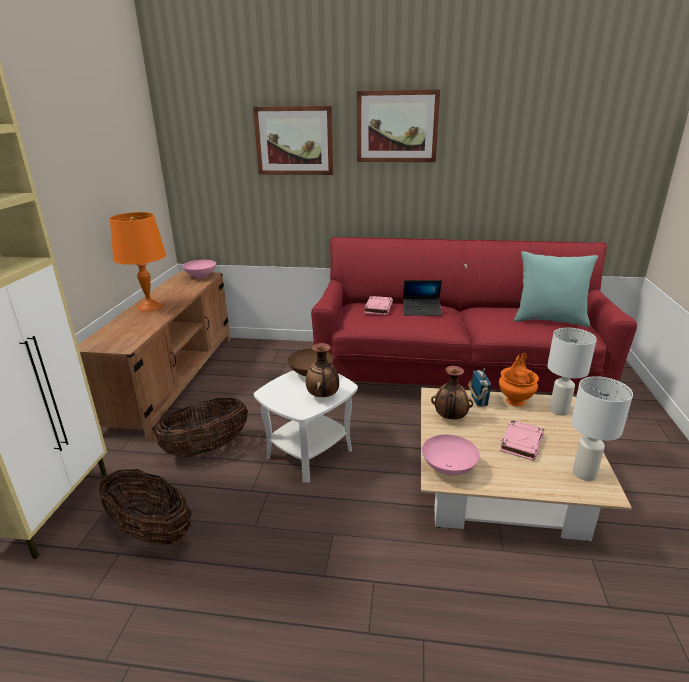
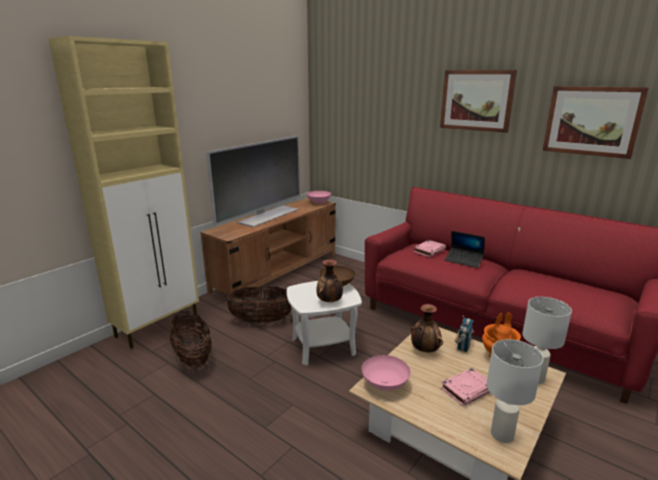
camera: 30 degrees right, 5 degrees down
(149, 307) = (267, 216): orange table lamp -> television
(294, 141) = (396, 108): picture -> picture (592, 121)
(549, 320) = (584, 296): turquoise pillow -> none

